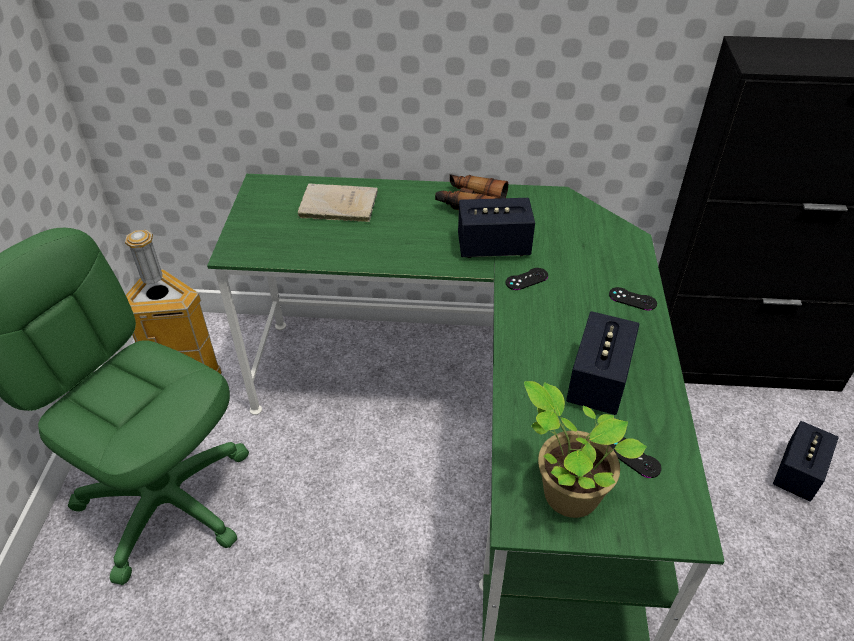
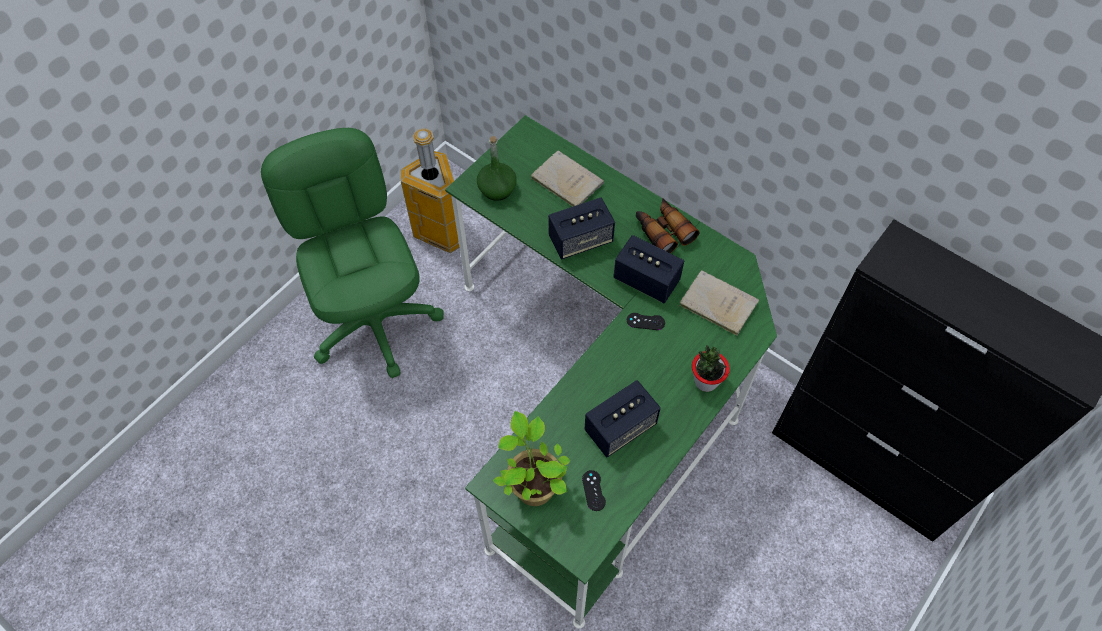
camera: 35 degrees right, 15 degrees up
(269, 240) = (497, 189): none -> green bottle
(574, 235) = (716, 303): none -> beige book
(632, 299) = (705, 381): black game controller -> potted plant
(797, 473) = (822, 576): speaker -> speaker (580, 240)

